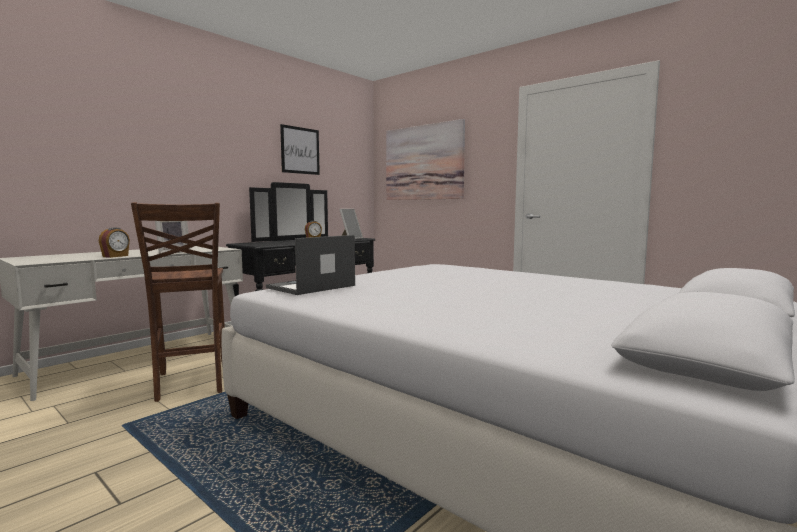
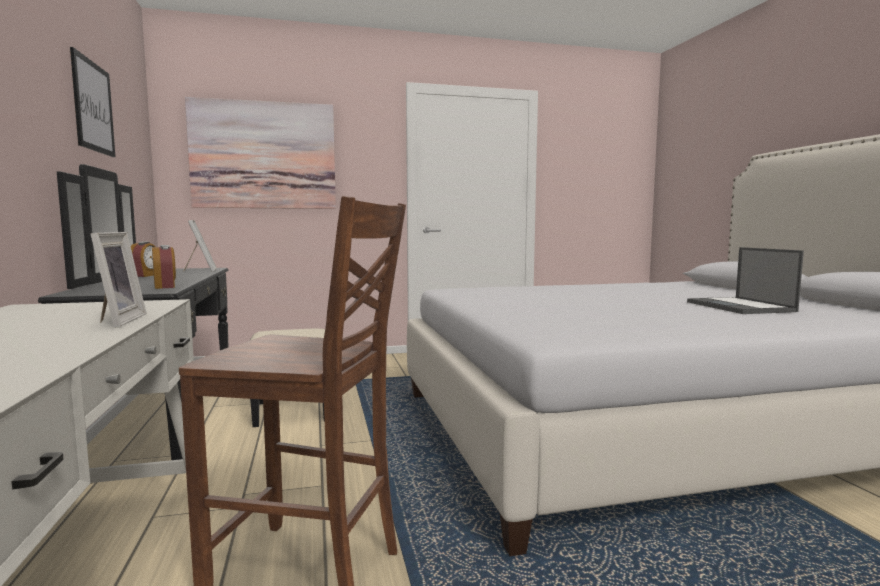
camera: 55 degrees left, 0 degrees up
(115, 256) = (54, 349): alarm clock -> alarm clock (165, 286)
(310, 287) = (557, 325): laptop -> laptop (741, 307)

